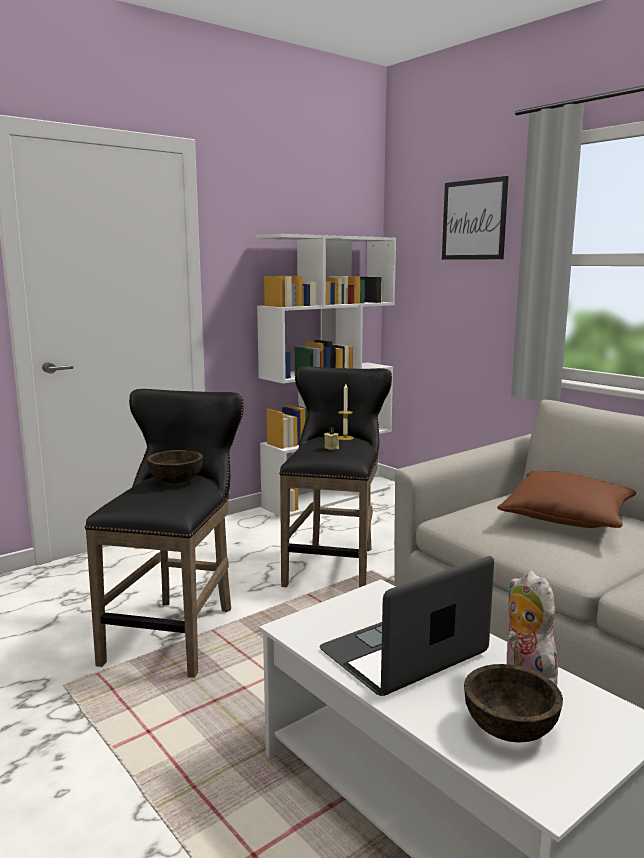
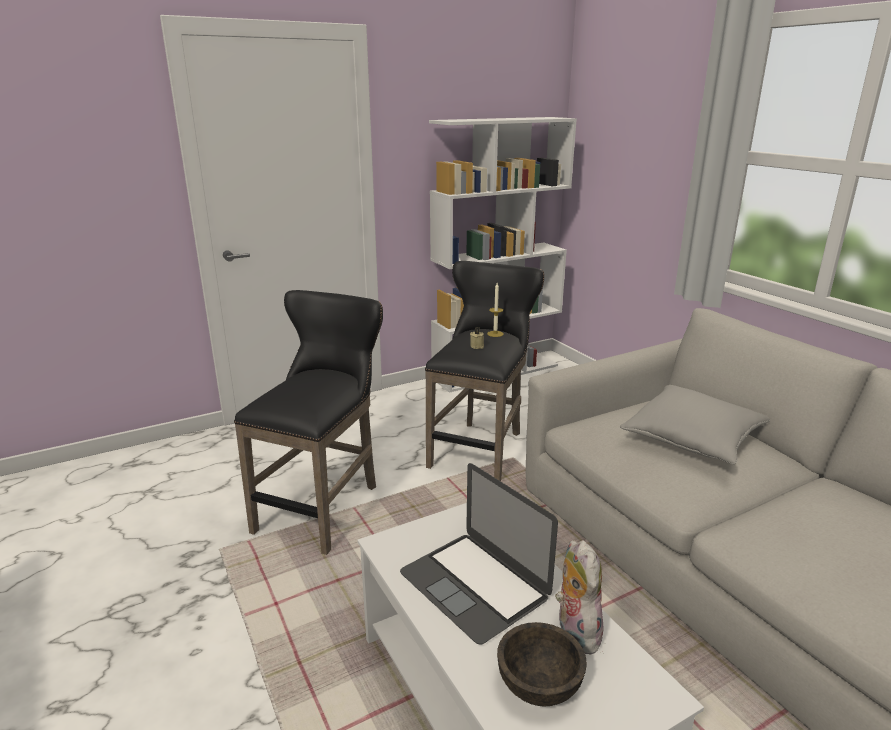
camera: 10 degrees right, 10 degrees up
(175, 481) = (319, 380): brown bowl -> none
(403, 652) = (474, 585): laptop -> laptop turned 105 degrees counterclockwise
(474, 220) = (655, 104): picture -> none
(567, 517) = (693, 439): brown pillow -> grey pillow

